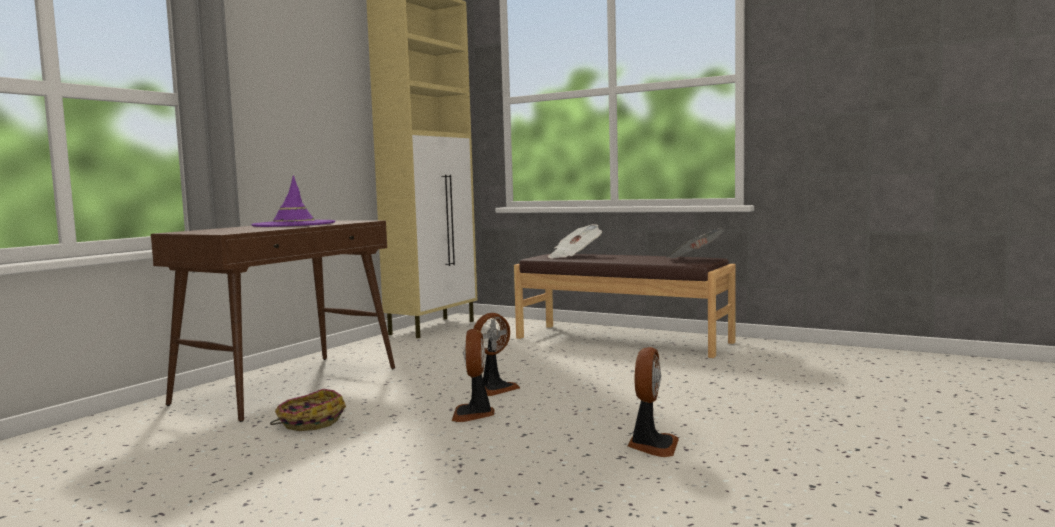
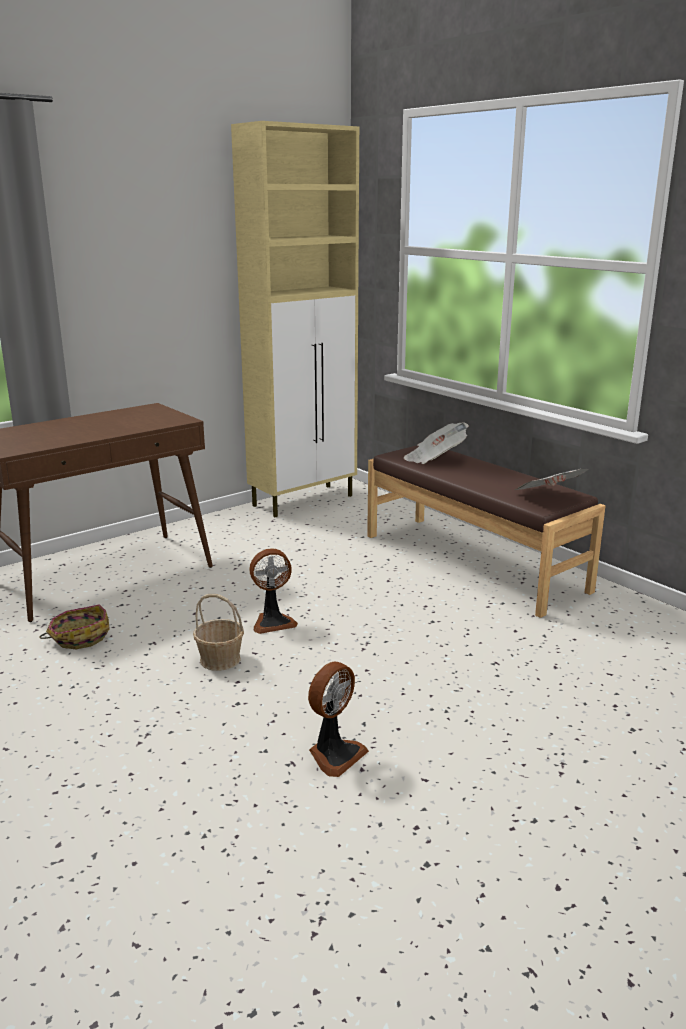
camera: 20 degrees right, 15 degrees up
(293, 224) = (107, 423): purple hat -> none
(474, 414) = (220, 660): fan -> basket

